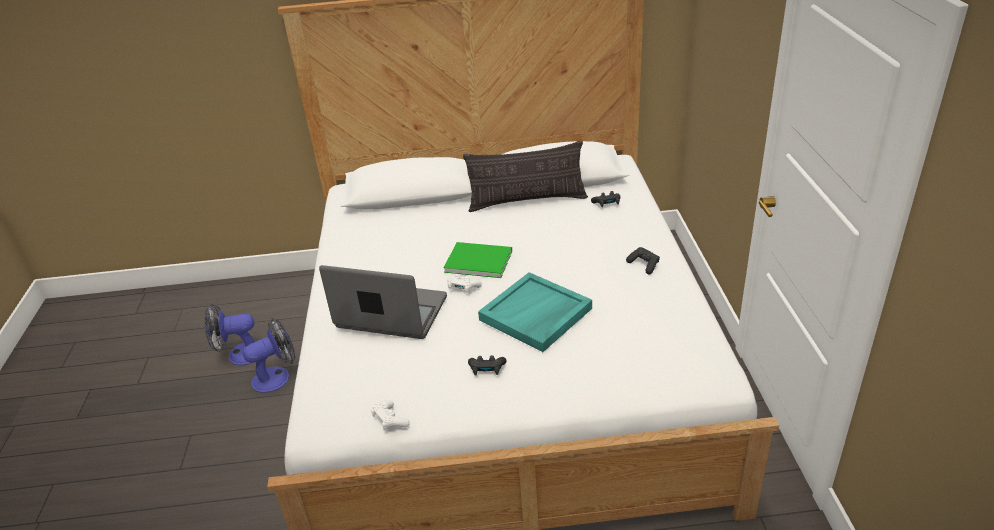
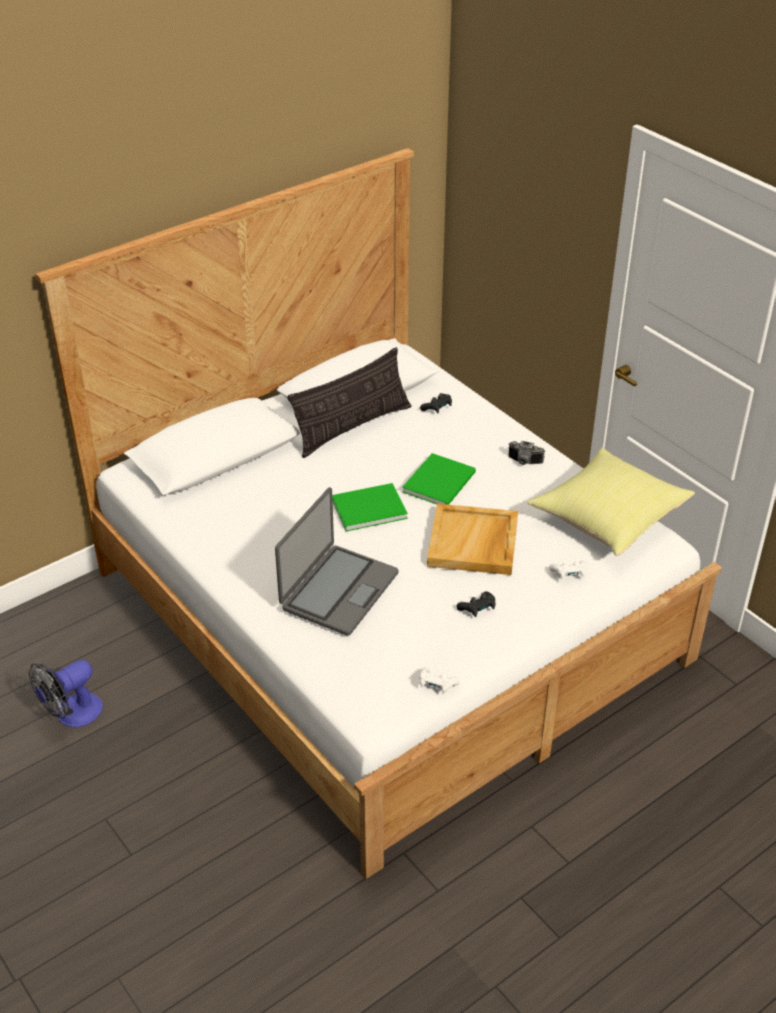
camera: 35 degrees left, 5 degrees up
(277, 376) = (145, 719): fan -> none
(391, 313) = (338, 590): laptop -> laptop turned 135 degrees clockwise
(463, 288) = (382, 541): white game controller -> white game controller (569, 574)
(535, 315) = (473, 543): turquoise tray -> beige tray
(556, 259) = (441, 481): none -> green book
(644, 265) = (524, 462): black game controller -> camera
(681, 335) = (608, 518): none -> yellow pillow

